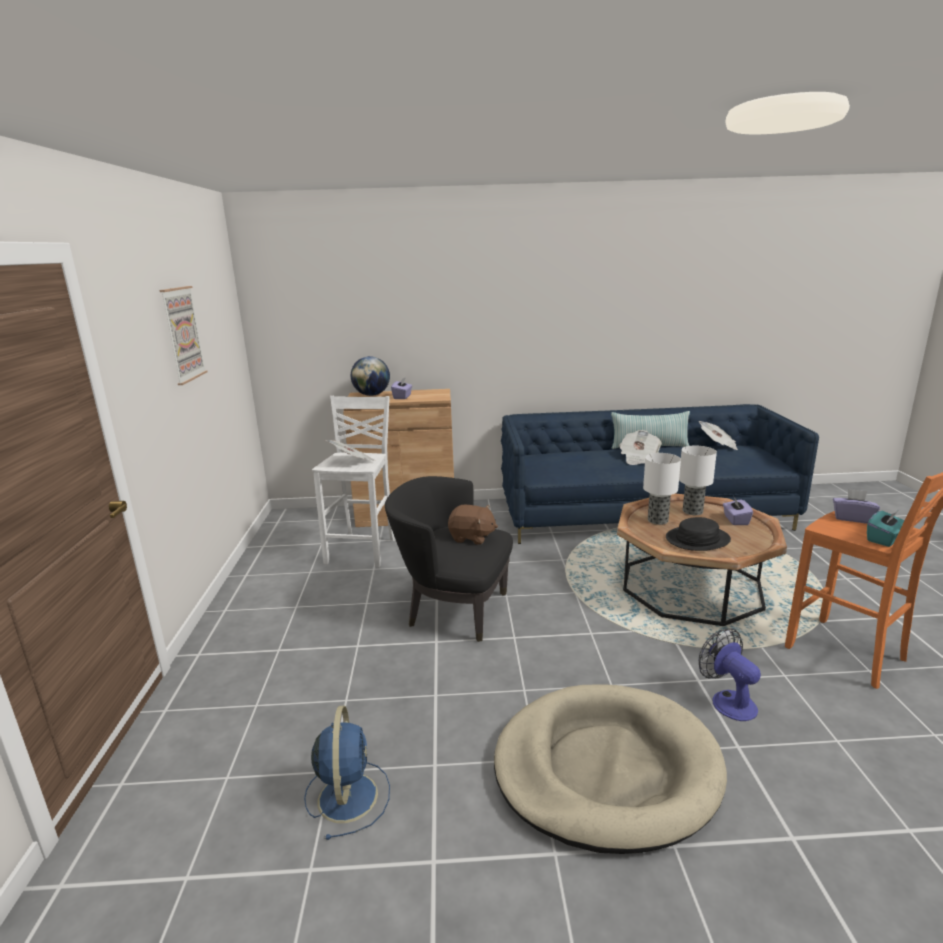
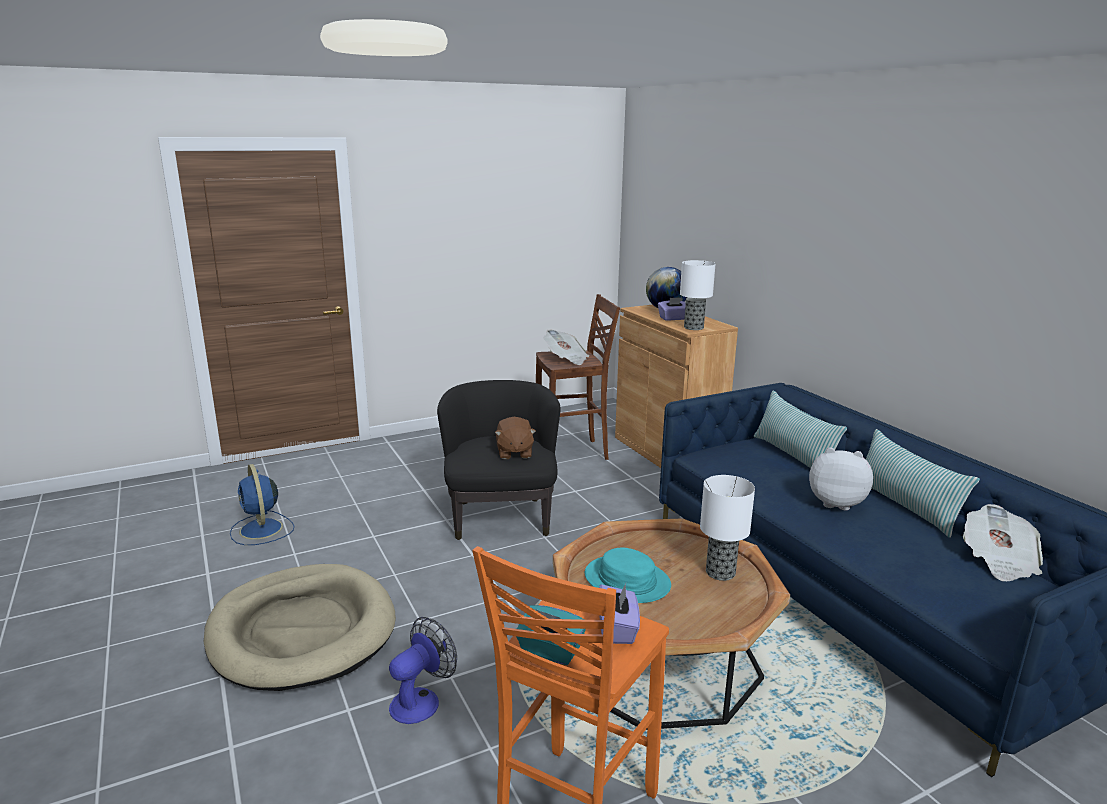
camera: 65 degrees right, 0 degrees up
(182, 334) = (486, 210): picture -> none
(348, 795) = (261, 530): blue fan -> blue fan turned 90 degrees clockwise
(363, 550) = (573, 452): white stool -> brown stool
(566, 452) = (793, 455): none -> pillow
(638, 458) = (836, 503): newspaper -> plush toy
(657, 520) = (663, 549): table lamp -> table lamp (693, 327)
(697, 539) = (627, 581): black hat -> turquoise hat
(735, 520) = (721, 609): purple tissue box -> none

